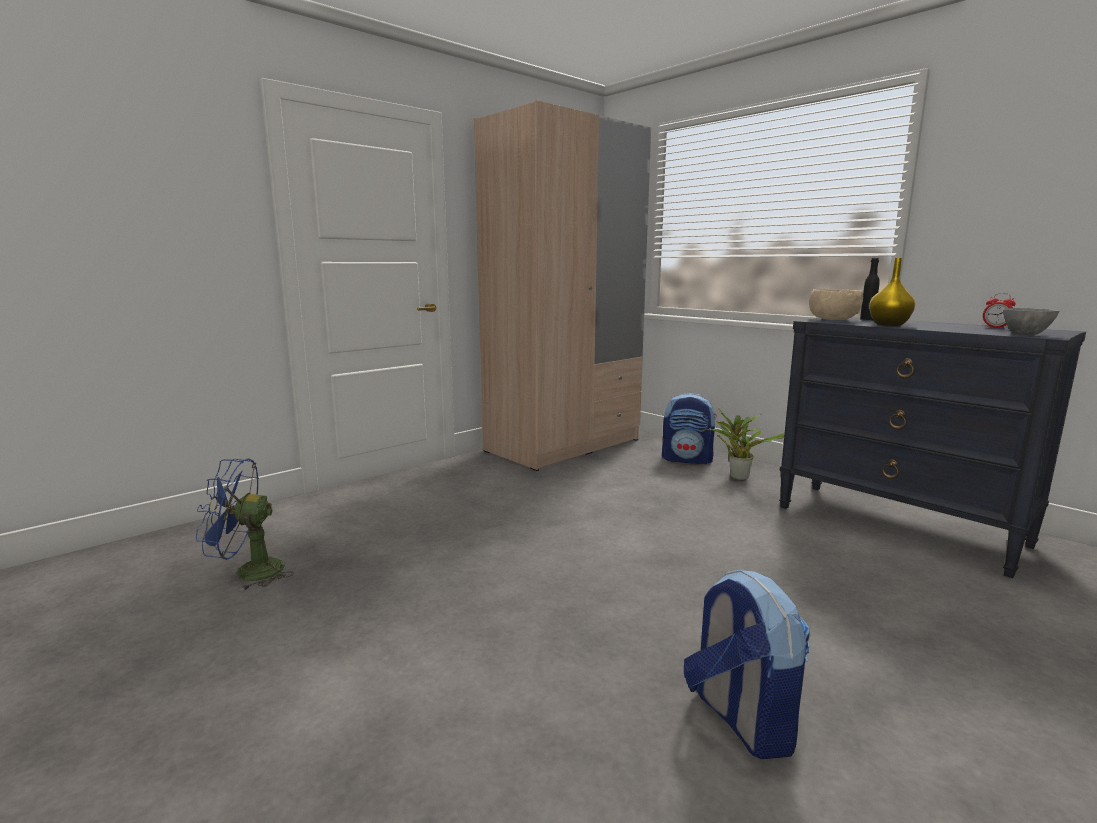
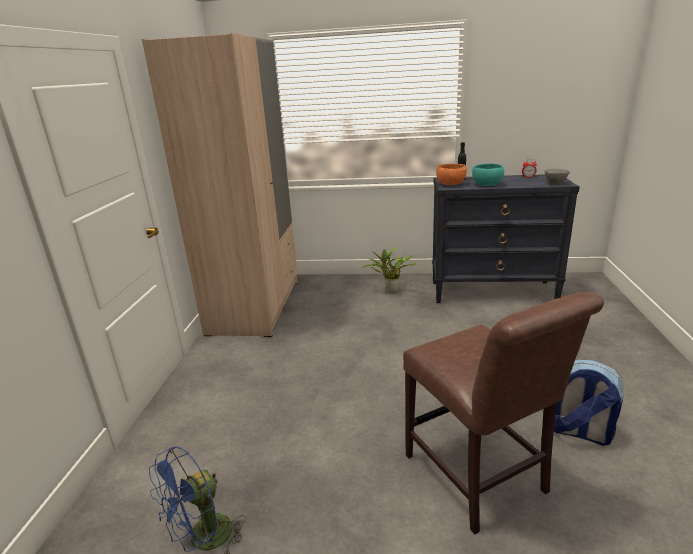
camera: 40 degrees left, 10 degrees up
(515, 674) = (479, 478): none -> brown chair
(687, 459) = (348, 288): backpack -> none
(832, 320) = (450, 184): beige bowl -> orange bowl
(888, 325) = (487, 185): yellow vase -> turquoise bowl

